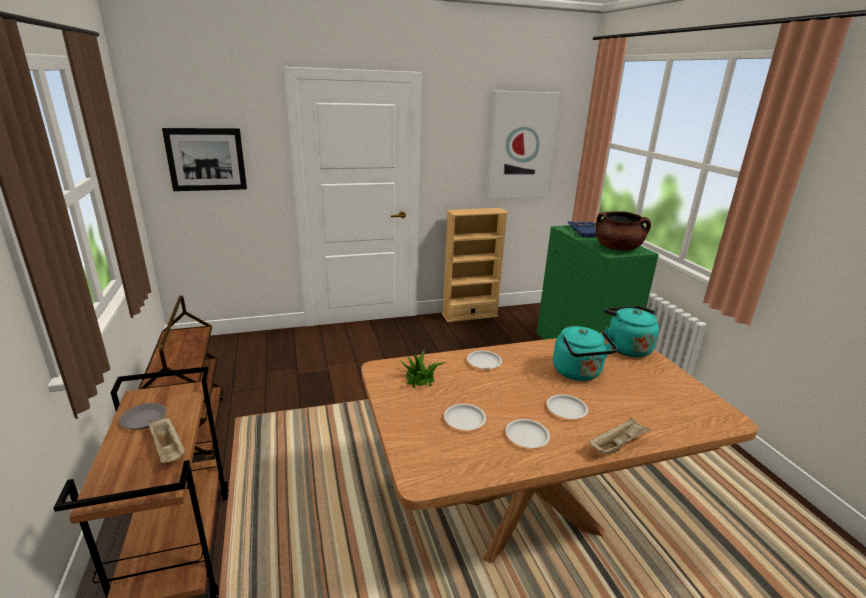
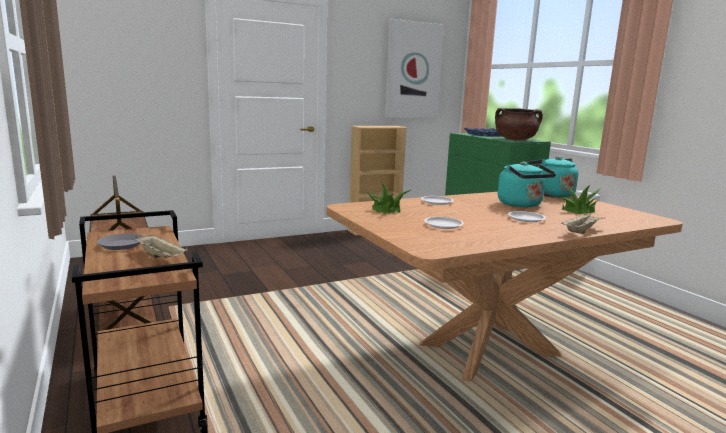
camera: 10 degrees left, 10 degrees down
(206, 159) = (124, 65): picture -> none
(527, 436) = (503, 230): white plate -> none
(640, 390) = (578, 210): none -> potted plant

